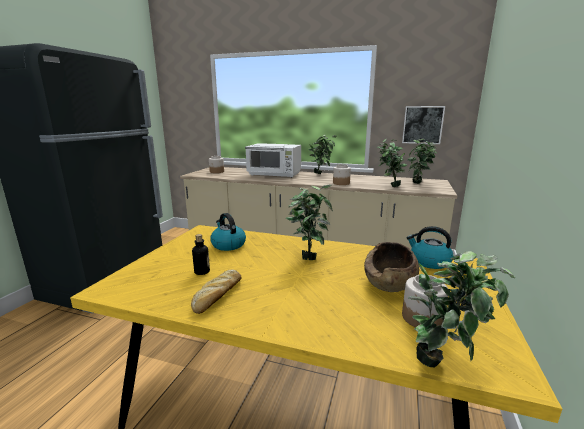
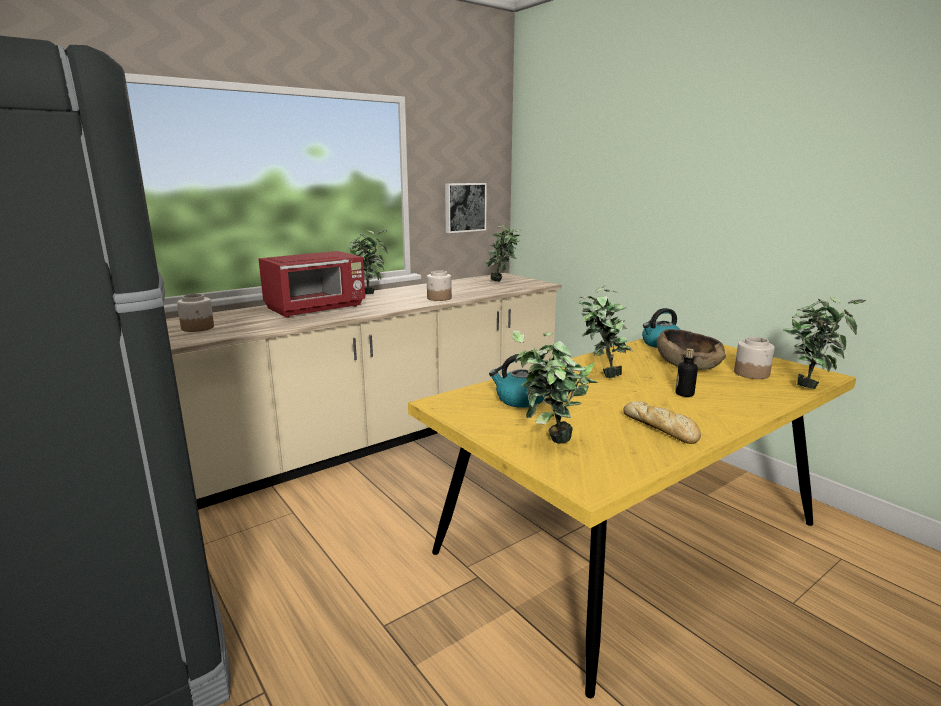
camera: 55 degrees left, 0 degrees up
(202, 272) = (590, 426): bottle -> bottle (684, 394)
(275, 174) = (317, 308): white microwave -> red microwave
(389, 186) = (490, 290): potted plant -> potted plant (549, 444)

